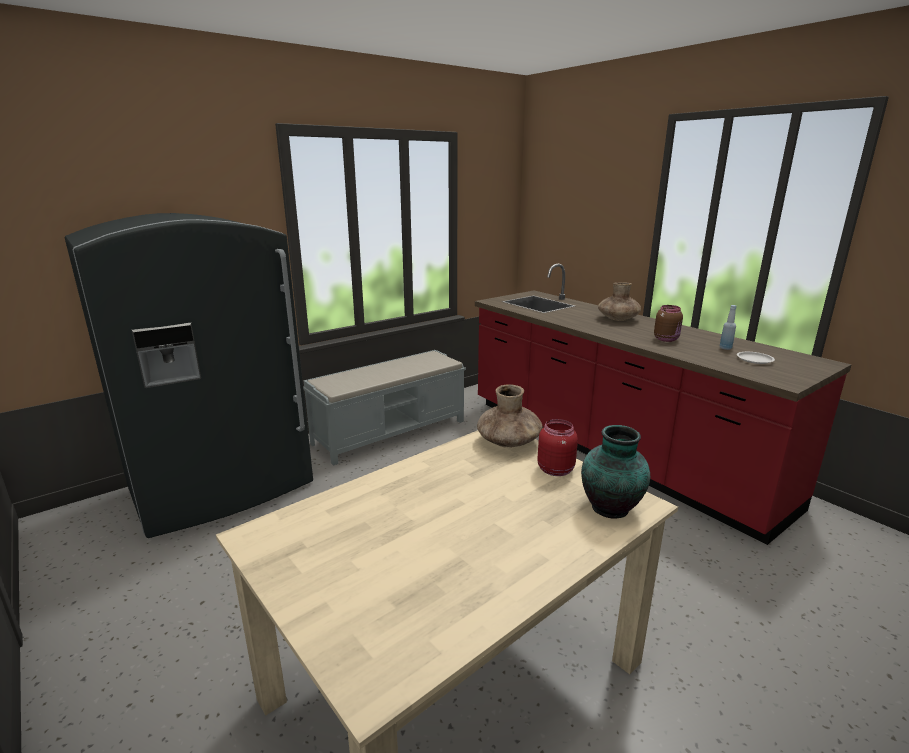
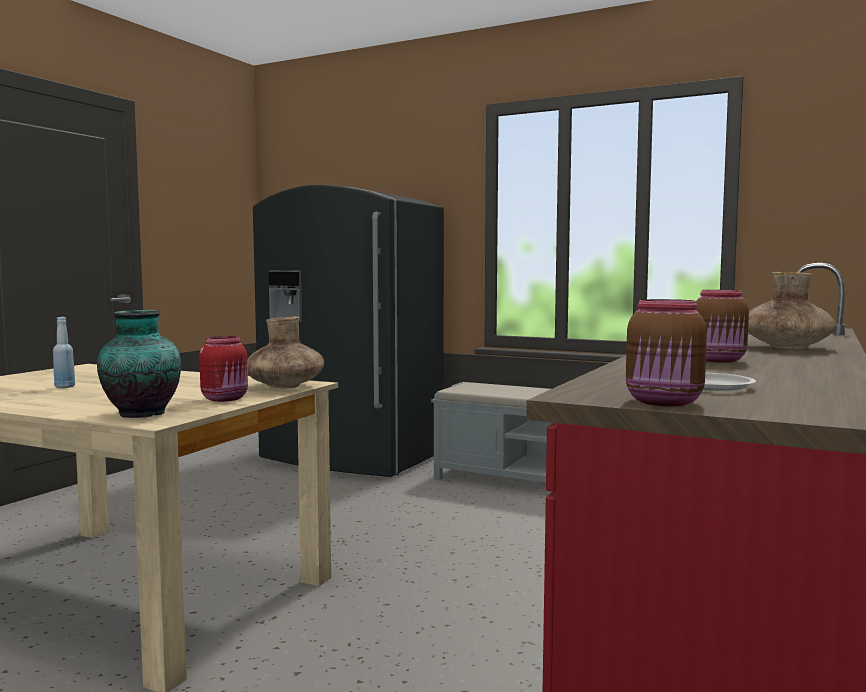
camera: 65 degrees right, 15 degrees down
(725, 348) = (753, 377): blue bottle -> blue bottle (64, 387)
(800, 375) = (665, 402): none -> brown jar

